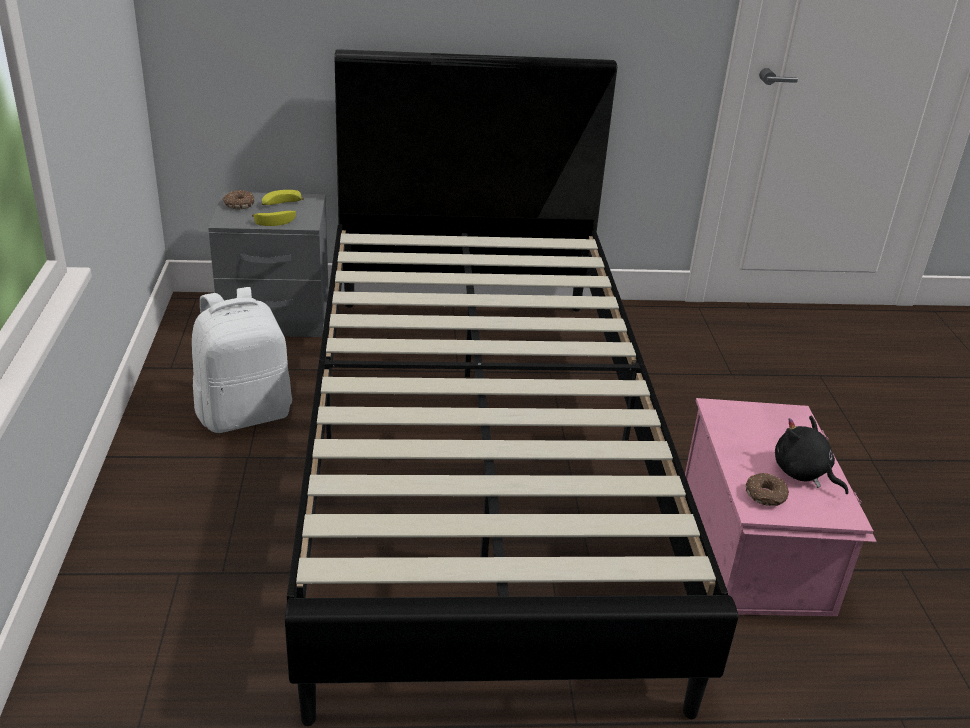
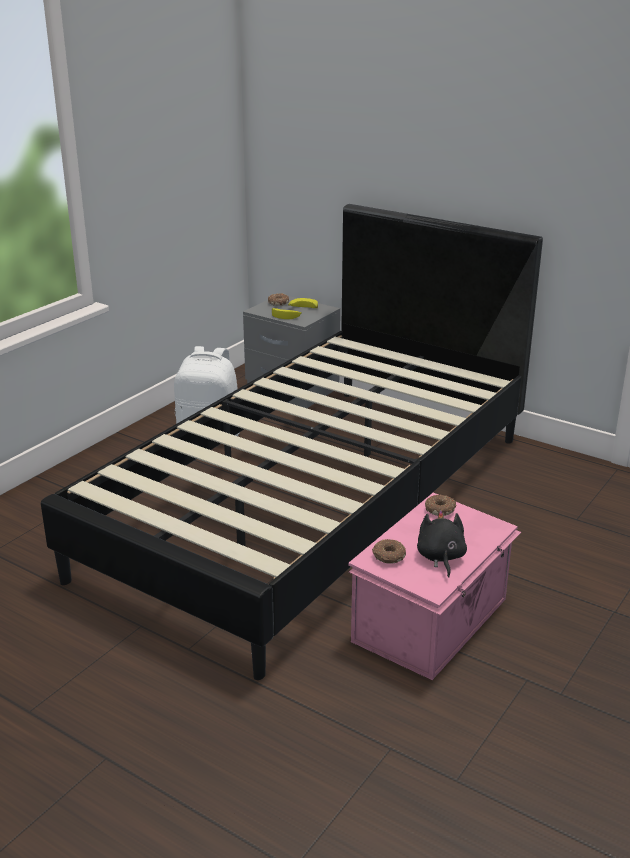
camera: 40 degrees right, 5 degrees down
(730, 415) = (440, 509): none -> donut

